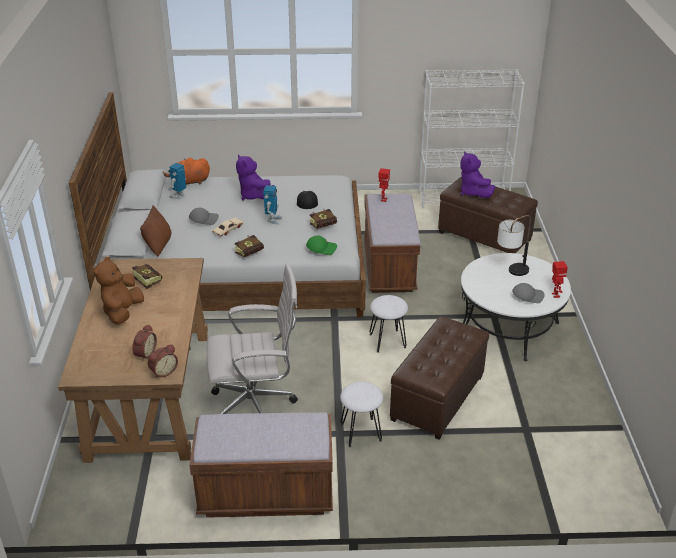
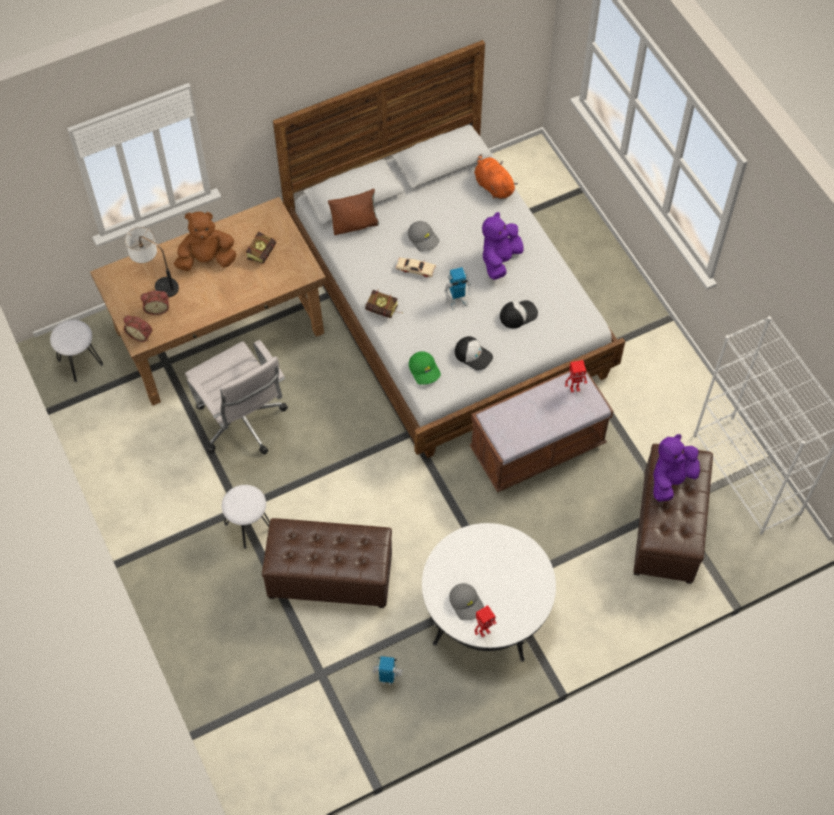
camera: 65 degrees right, 25 degrees up
(178, 196) = (458, 192): toy robot -> toy robot (387, 677)
(266, 494) = (138, 483): brown bench -> none
(325, 226) = (473, 355): book -> cap
(387, 341) = (399, 497): white stool -> white stool (80, 362)
(510, 273) = (505, 573): table lamp -> table lamp (157, 282)

